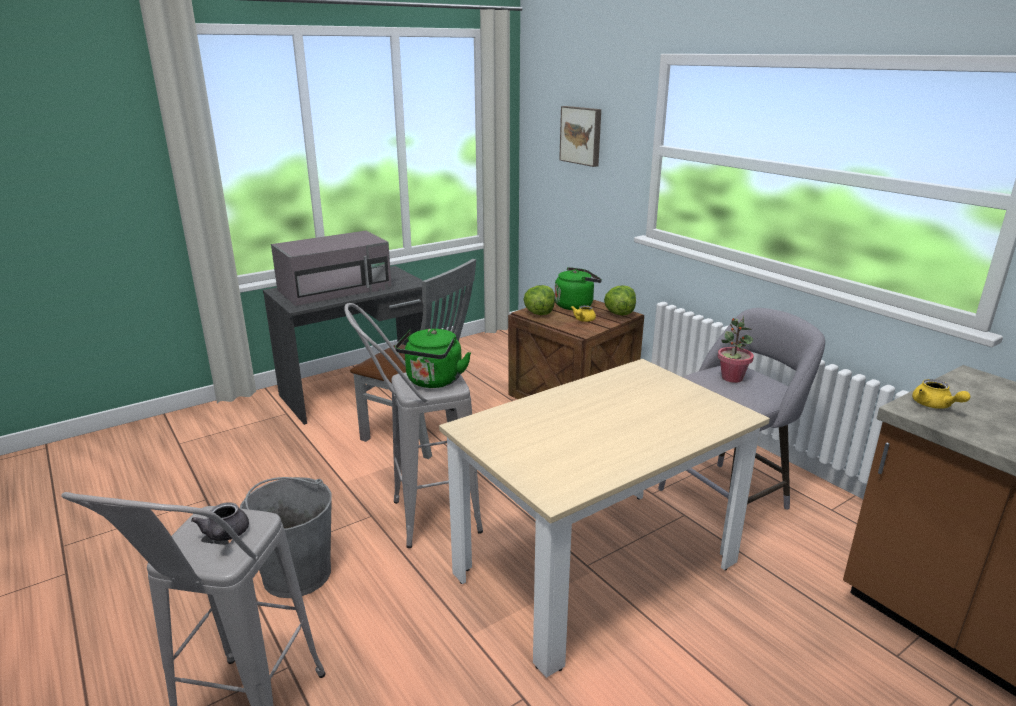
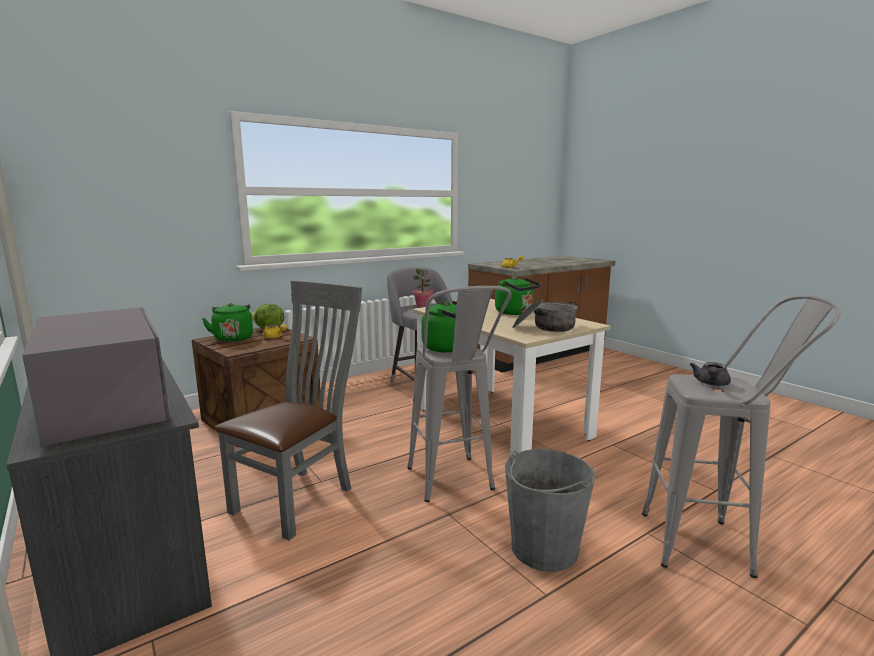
camera: 90 degrees left, 10 degrees down
(225, 535) = (711, 384): grey teapot -> grey teapot turned 135 degrees clockwise
(526, 447) = (544, 327): none -> cooking pot
(539, 313) = (241, 348): lettuce -> none
(582, 135) = (128, 185): picture -> none
(633, 432) = (516, 313): none -> green kettle

